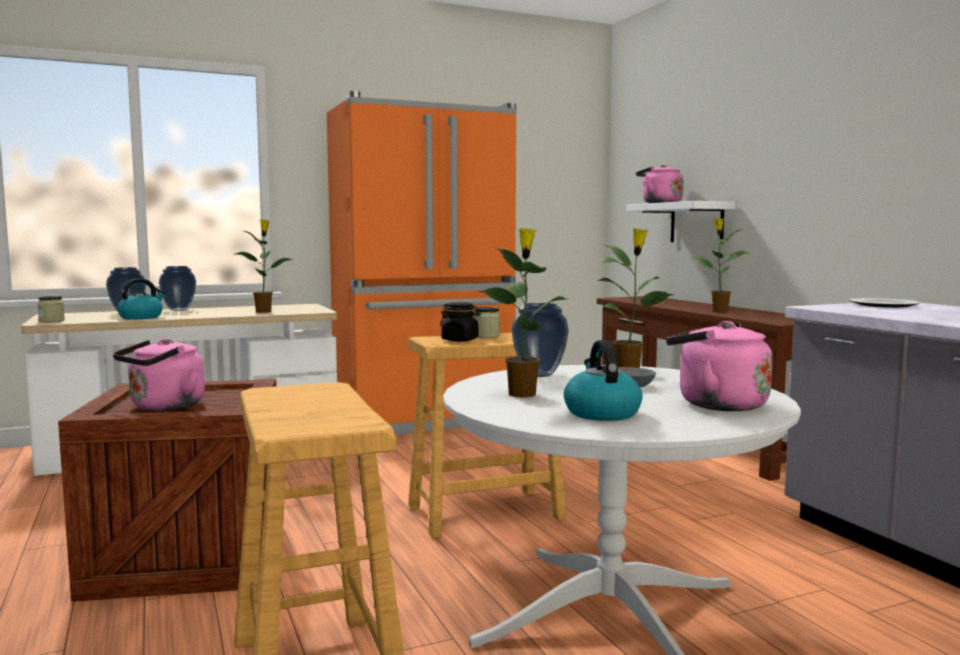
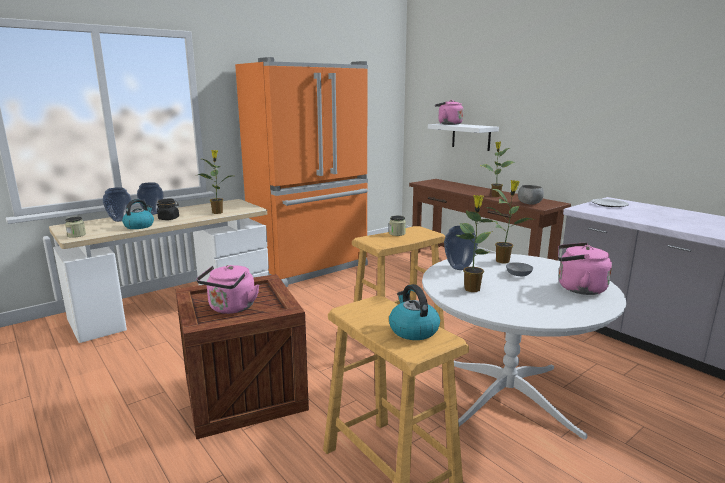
camera: 15 degrees left, 10 degrees up
(460, 340) = (388, 240): black jar -> black jar (169, 218)
(601, 413) = (531, 303): kettle -> kettle (413, 330)
(766, 318) = (529, 203): none -> grey bowl

